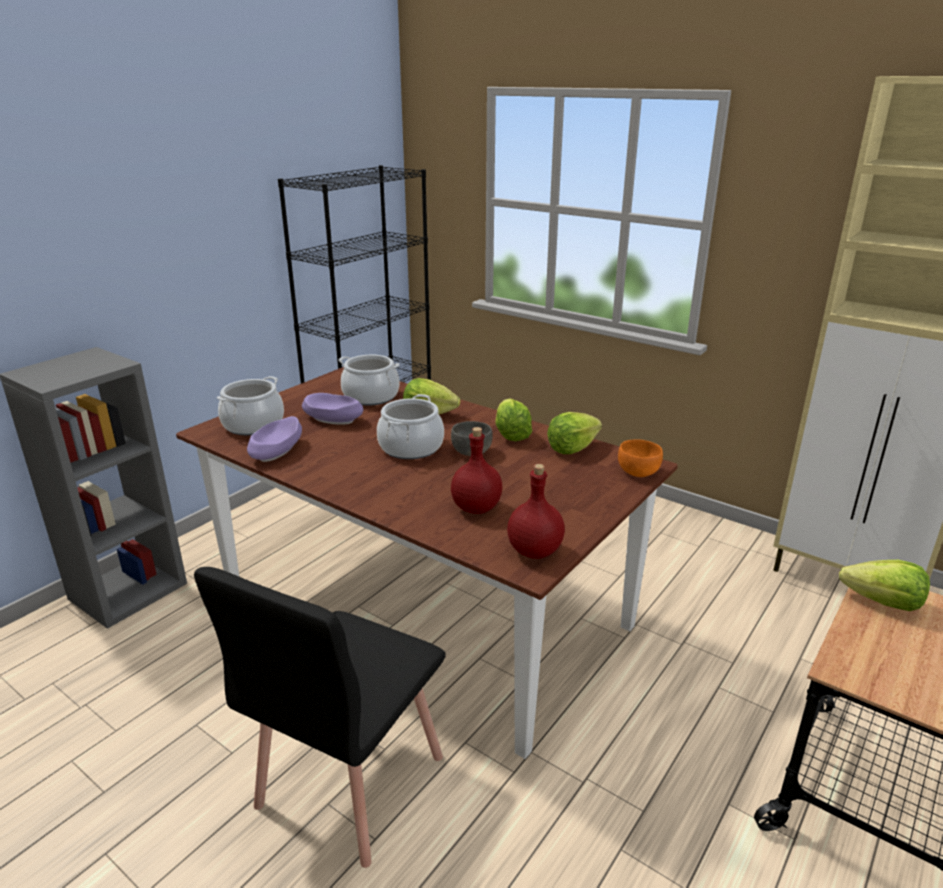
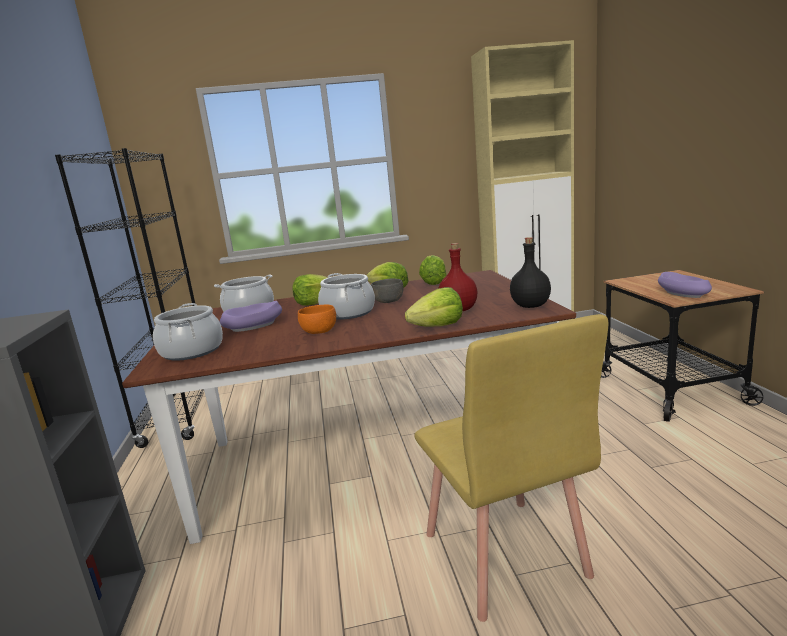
camera: 45 degrees left, 10 degrees down
(277, 451) = (256, 349): purple bowl -> purple bowl (682, 294)
(349, 781) = (504, 555): black chair -> yellow chair
(535, 551) = (530, 306): red bottle -> black bottle
(637, 471) = (485, 276): orange bowl -> orange bowl (318, 331)
(883, 603) = (635, 283): lettuce -> lettuce (438, 326)

